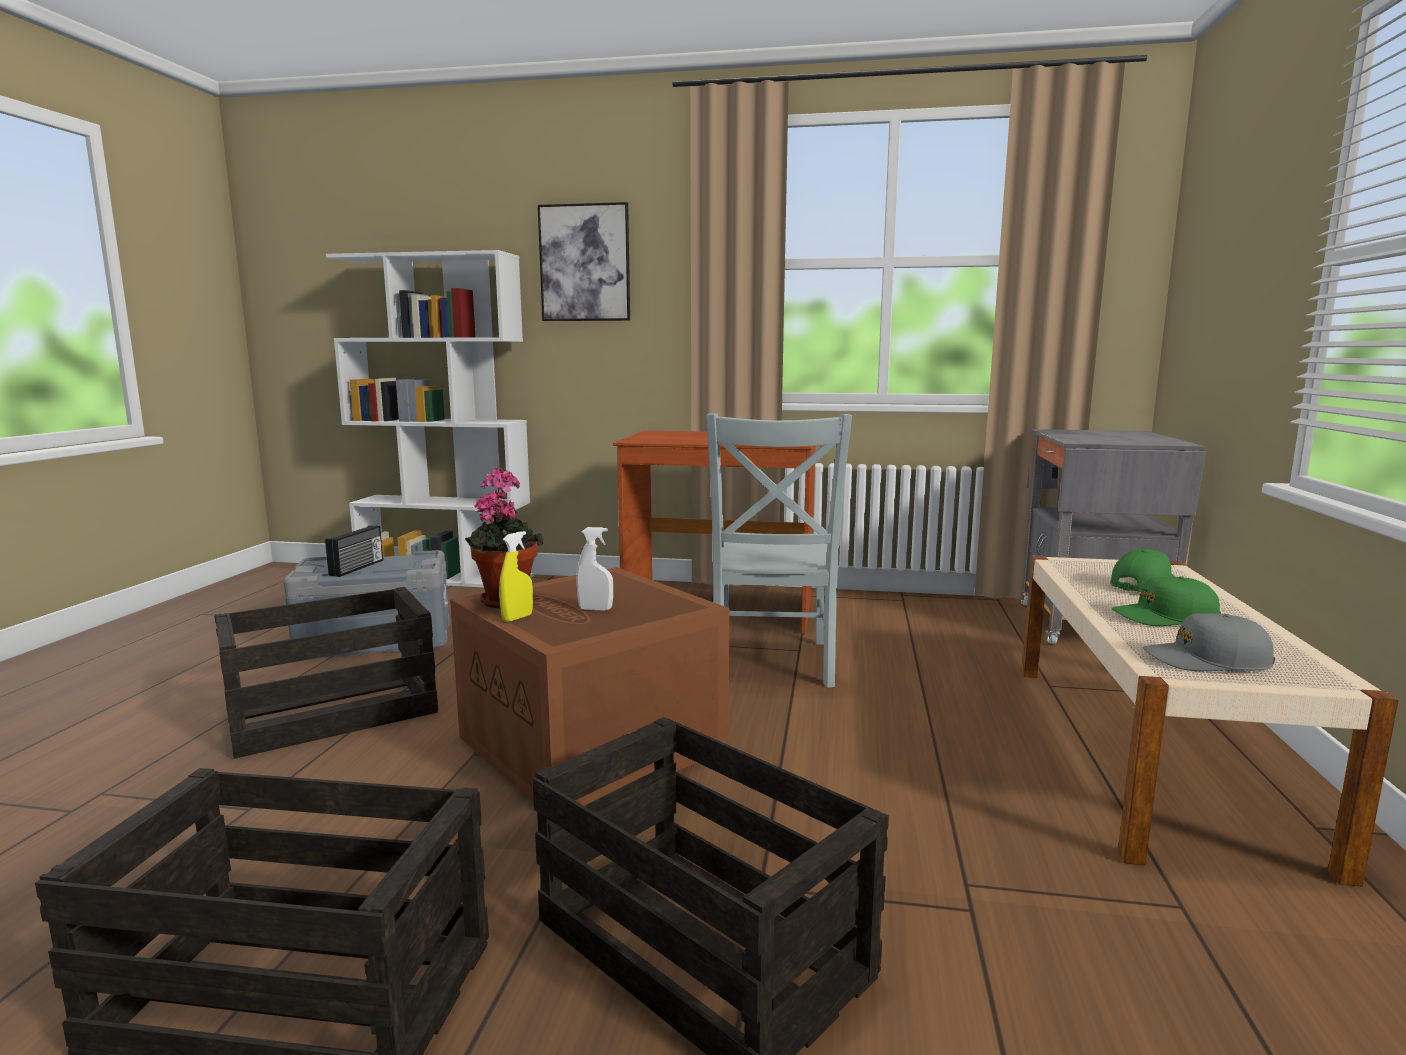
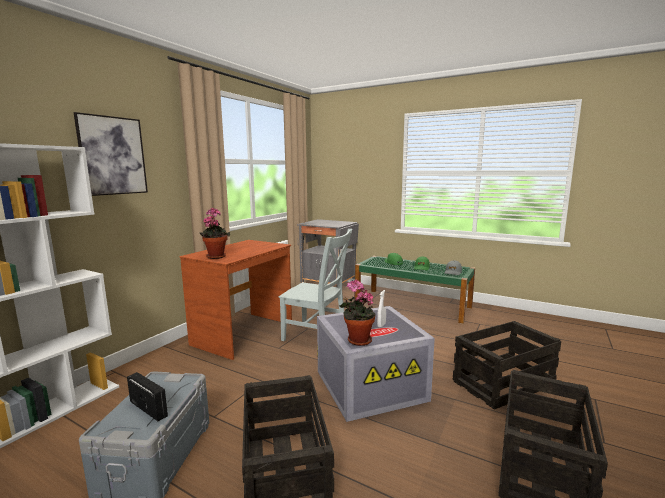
camera: 70 degrees left, 0 degrees up
(517, 618) = (386, 340): yellow spray bottle -> none
(596, 744) = (371, 384): brown storage box -> grey storage box
(656, 436) = (216, 256): none -> potted plant
(1151, 753) = (412, 305): beige bench -> green bench

